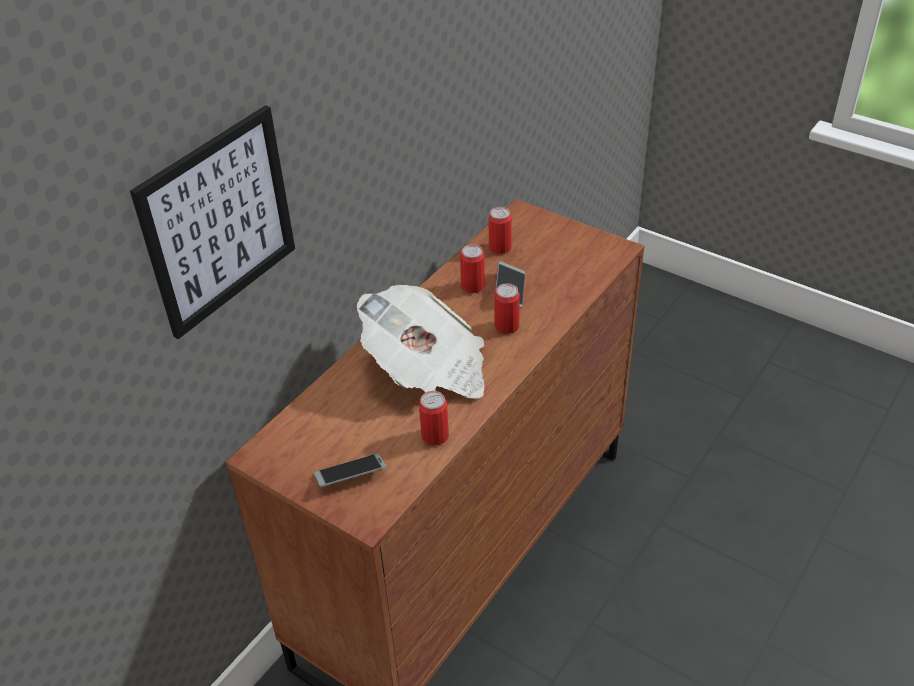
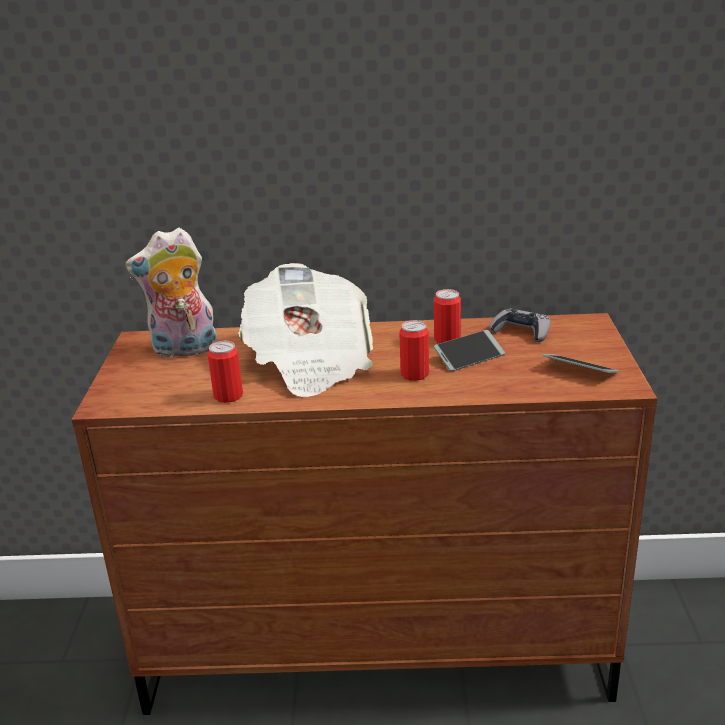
camera: 55 degrees right, 15 degrees down
(219, 221) = (153, 102): picture -> none
(319, 433) = (183, 350): none -> plush toy
(350, 475) = (146, 379): phone -> phone (579, 370)
(500, 248) = (521, 331): can -> grey game controller

